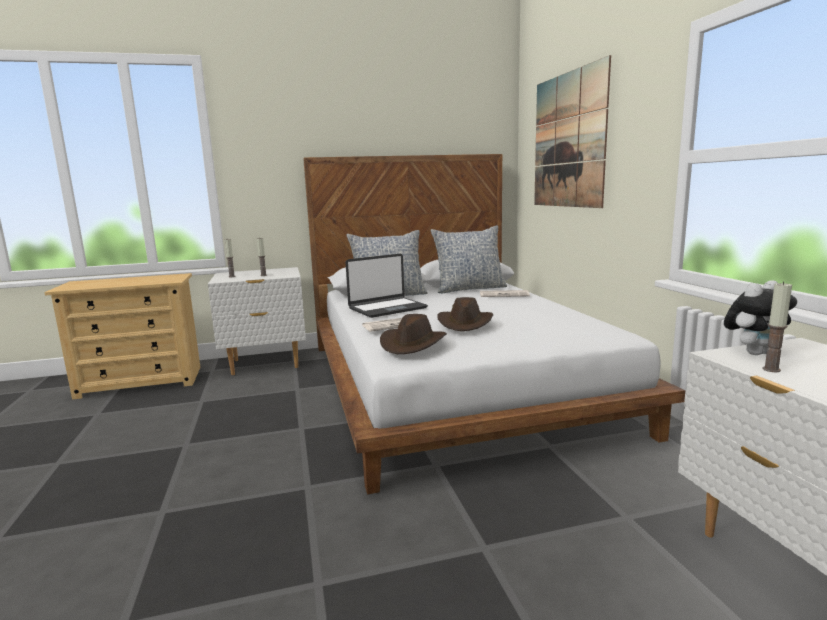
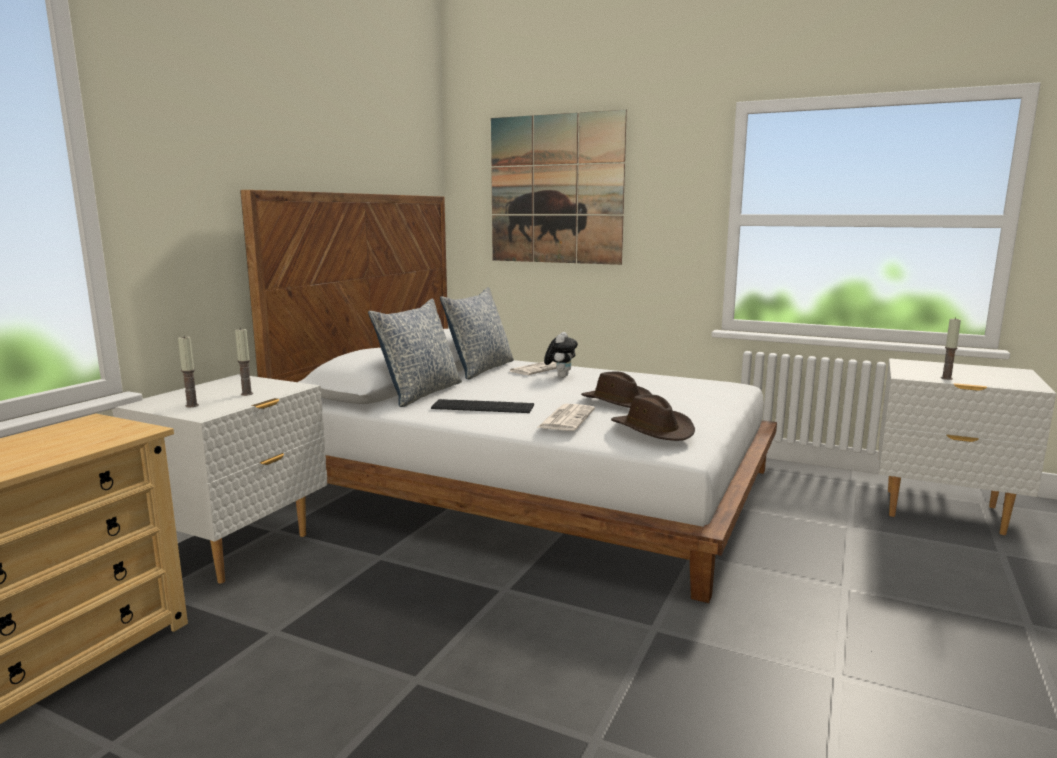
camera: 50 degrees left, 0 degrees up
(387, 308) = (482, 406): laptop -> keyboard
(754, 352) = (909, 371): plush toy -> plush toy (560, 376)

